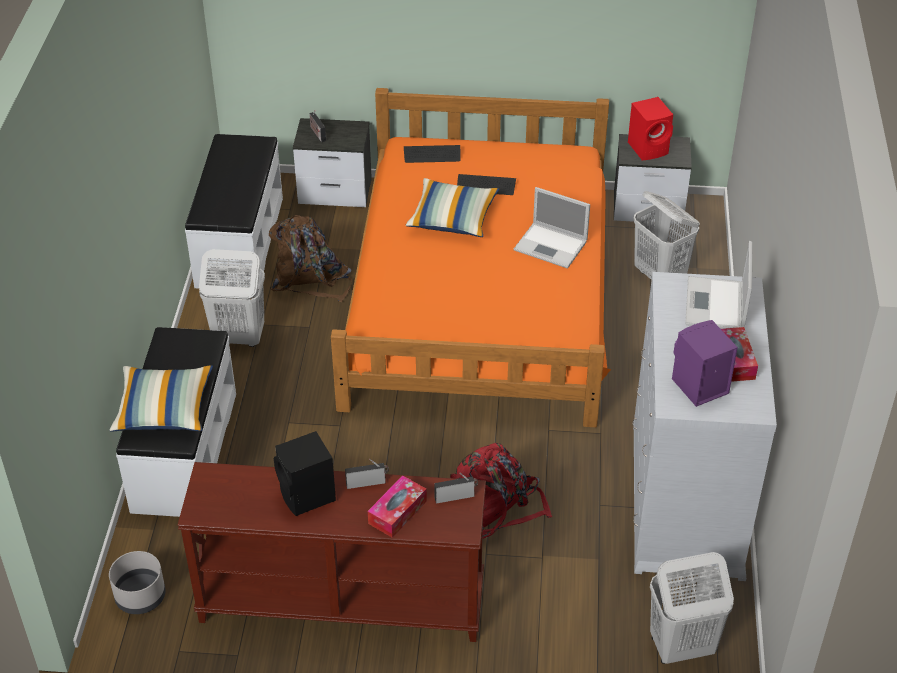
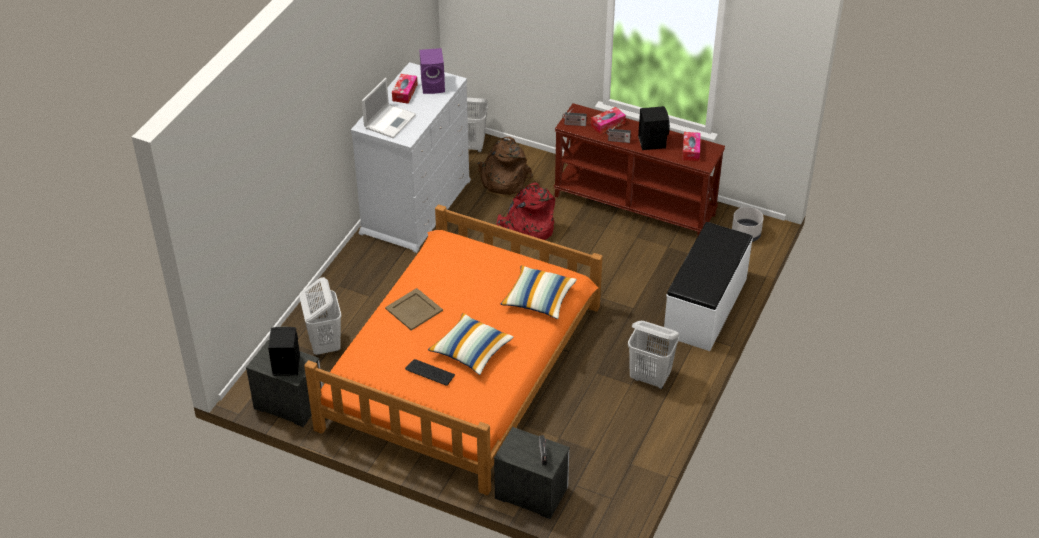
camera: 160 degrees left, 0 degrees up
(164, 409) = (719, 250): pillow -> pillow (538, 299)
(235, 497) = (691, 150): none -> tissue box
(238, 242) = (628, 463): white bench -> none
(311, 278) = (581, 412): brown backpack -> brown backpack (503, 180)
(432, 155) = (456, 415): keyboard -> none
(552, 246) = (413, 309): laptop -> beige tray
(649, 148) = (285, 365): red speaker -> black speaker

